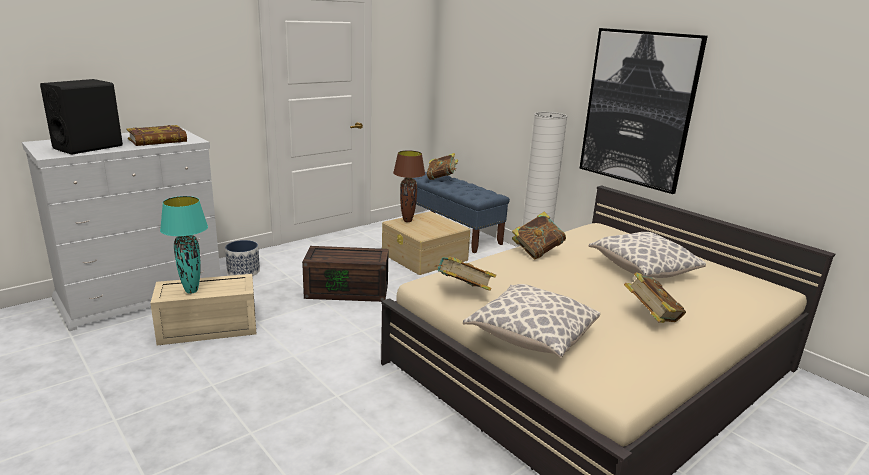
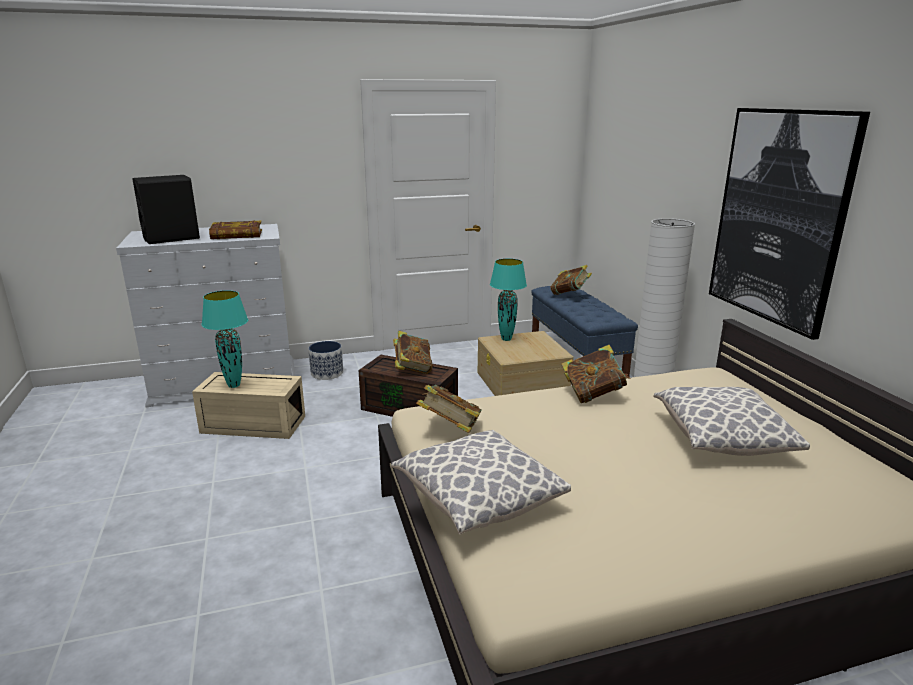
camera: 25 degrees right, 0 degrees up
(407, 221) = (506, 339): brown table lamp -> turquoise table lamp
(651, 318) = (668, 507): book -> book (412, 369)

